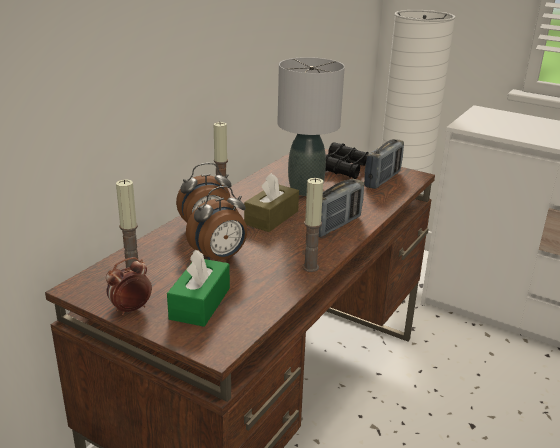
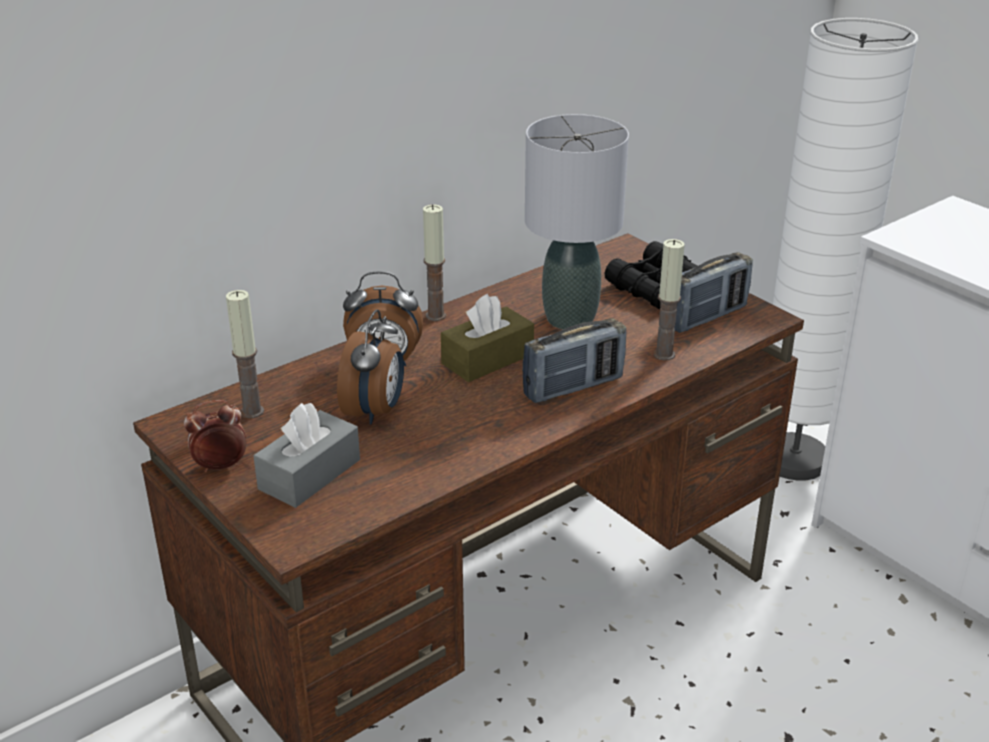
camera: 20 degrees right, 5 degrees up
(200, 303) = (309, 474): green tissue box -> grey tissue box
(220, 258) = (375, 411): alarm clock -> alarm clock turned 60 degrees counterclockwise
(310, 267) = (490, 448): candle -> candle (664, 354)

